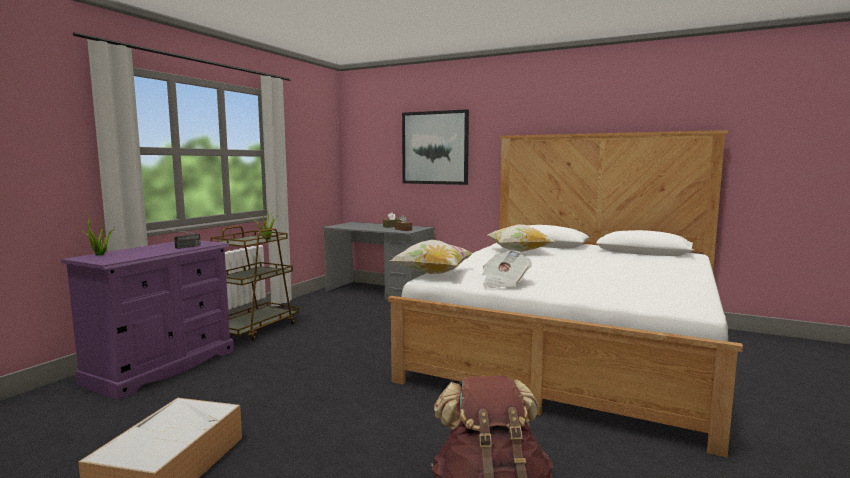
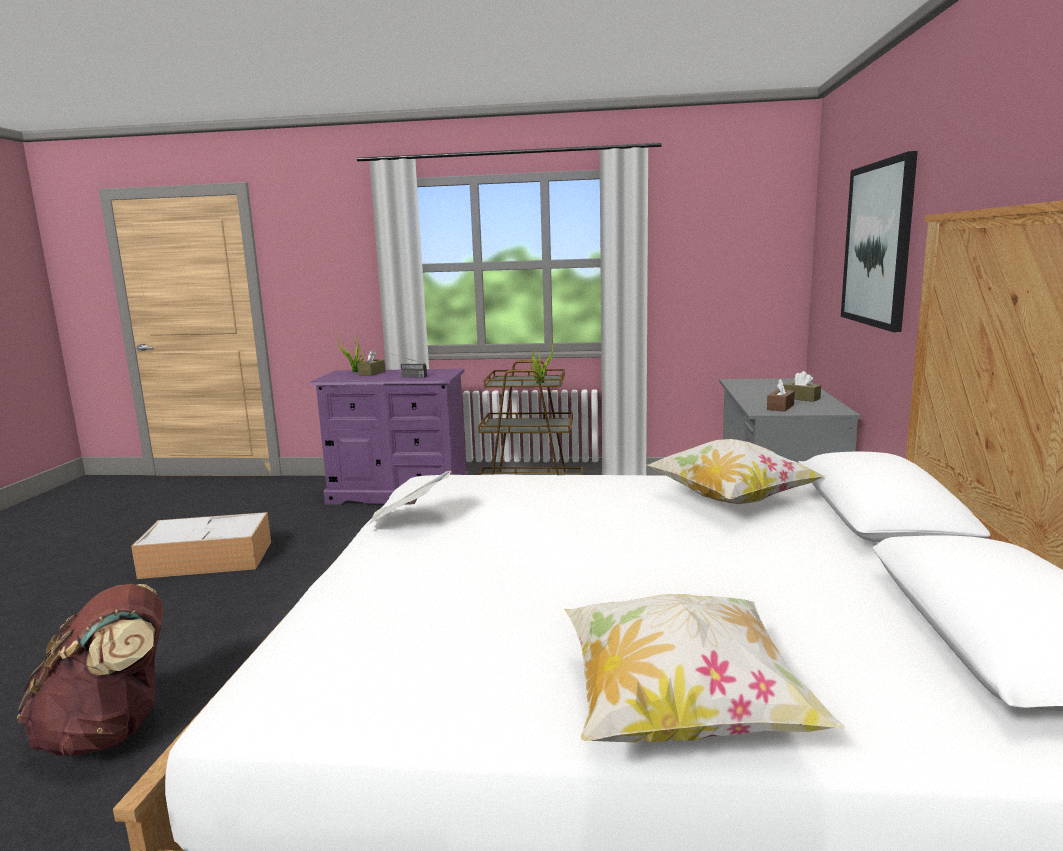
camera: 70 degrees right, 5 degrees up
(128, 252) = (372, 373): none -> brown tissue box
(432, 274) = (455, 476): pillow -> pillow (681, 711)

